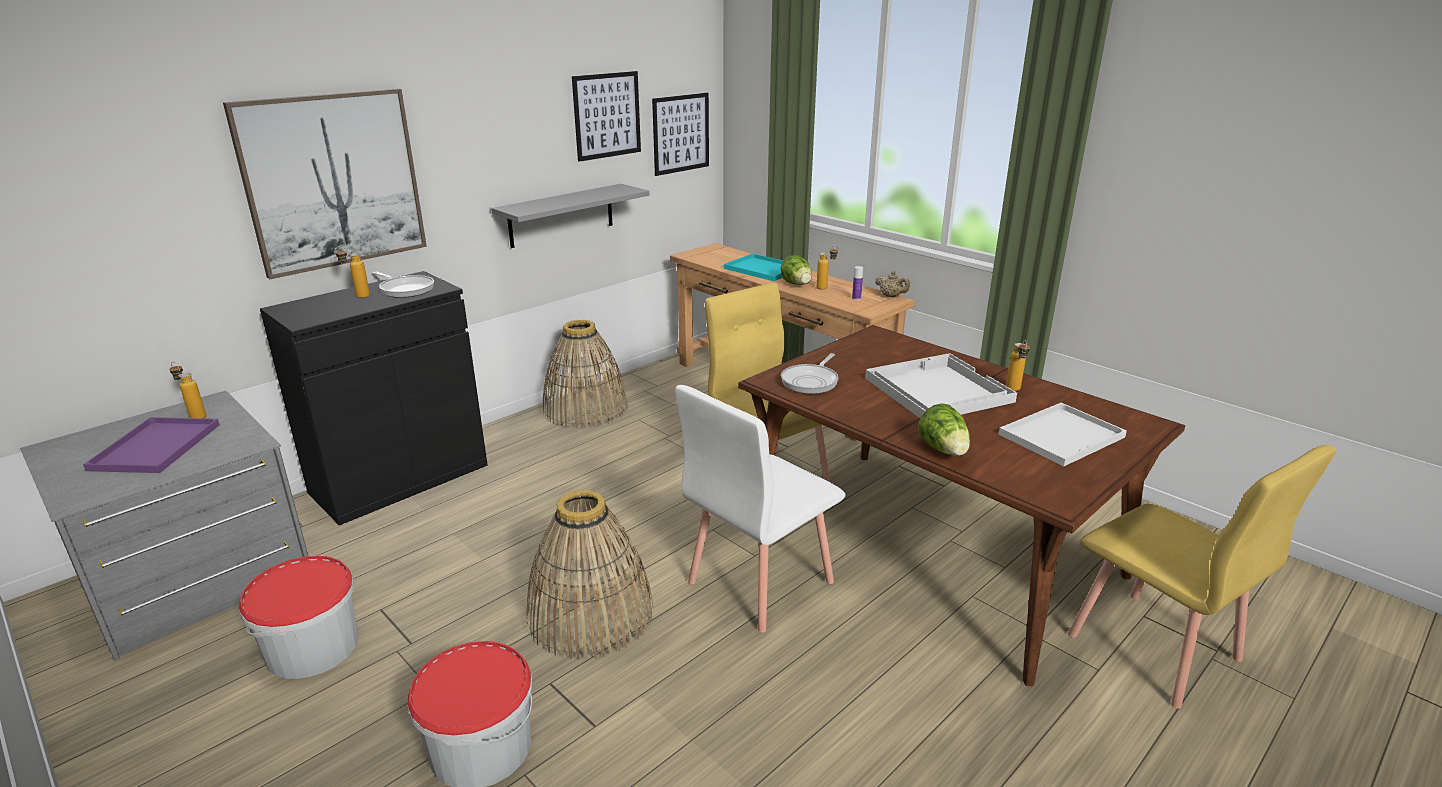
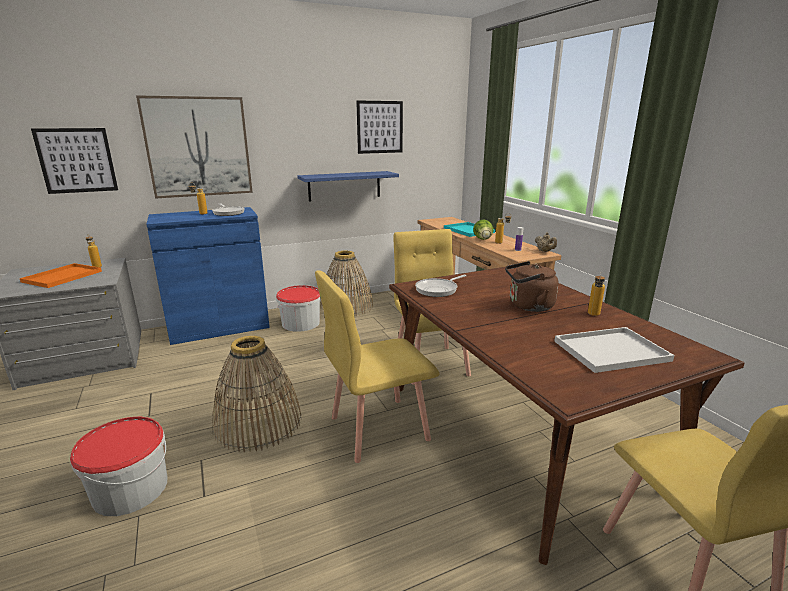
camera: 20 degrees right, 5 degrees down
(156, 445) = (63, 276): purple tray -> orange tray
(313, 646) = (101, 405): bucket -> bucket (301, 323)
(400, 478) = (219, 327): black cabinet -> blue cabinet
(561, 215) = (344, 186): grey shelf -> blue shelf
(681, 133) = (432, 144): picture -> picture (76, 160)
(758, 582) = (378, 428): white chair -> yellow chair
(936, 389) = (528, 306): white tray -> brown kettle
(944, 450) = (497, 345): lettuce -> none

